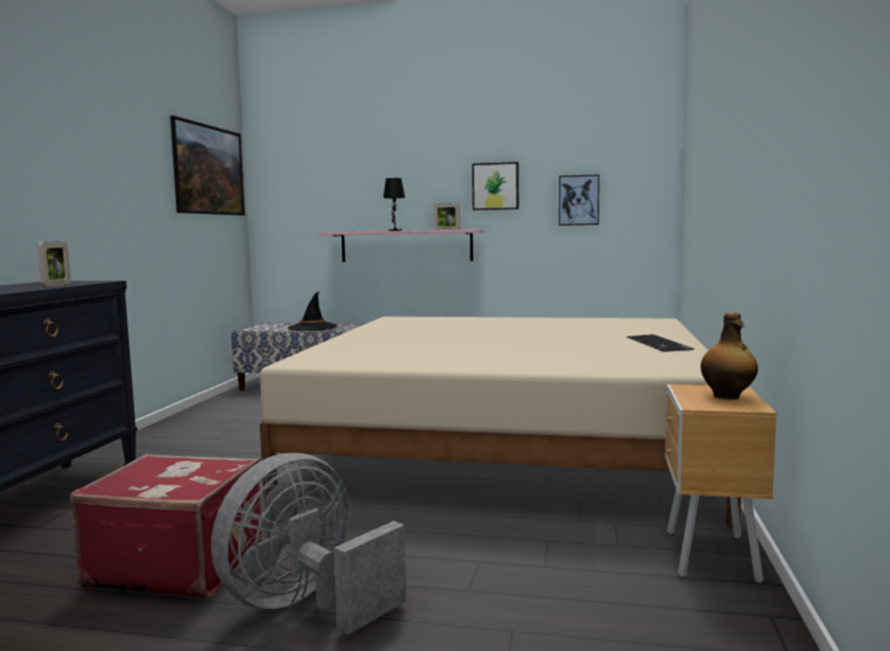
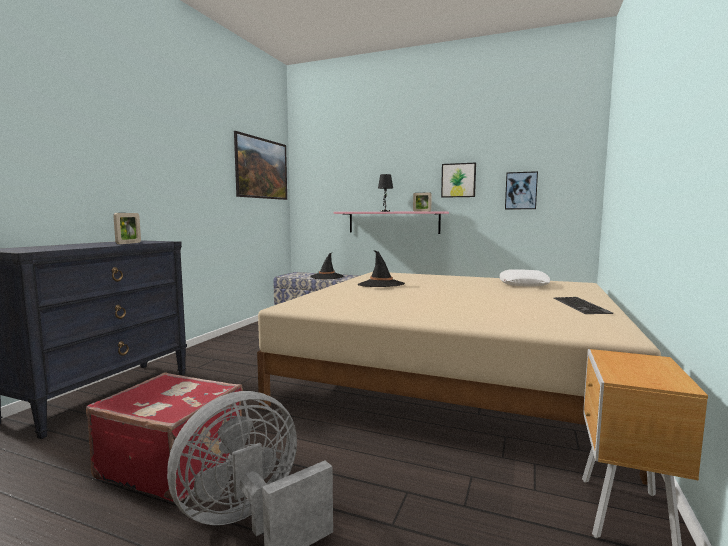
camera: 10 degrees right, 0 degrees up
(405, 332) = (381, 284): none -> black hat
(589, 323) = (523, 284): none -> white pillow
(727, 397) = (650, 369): bottle -> none

